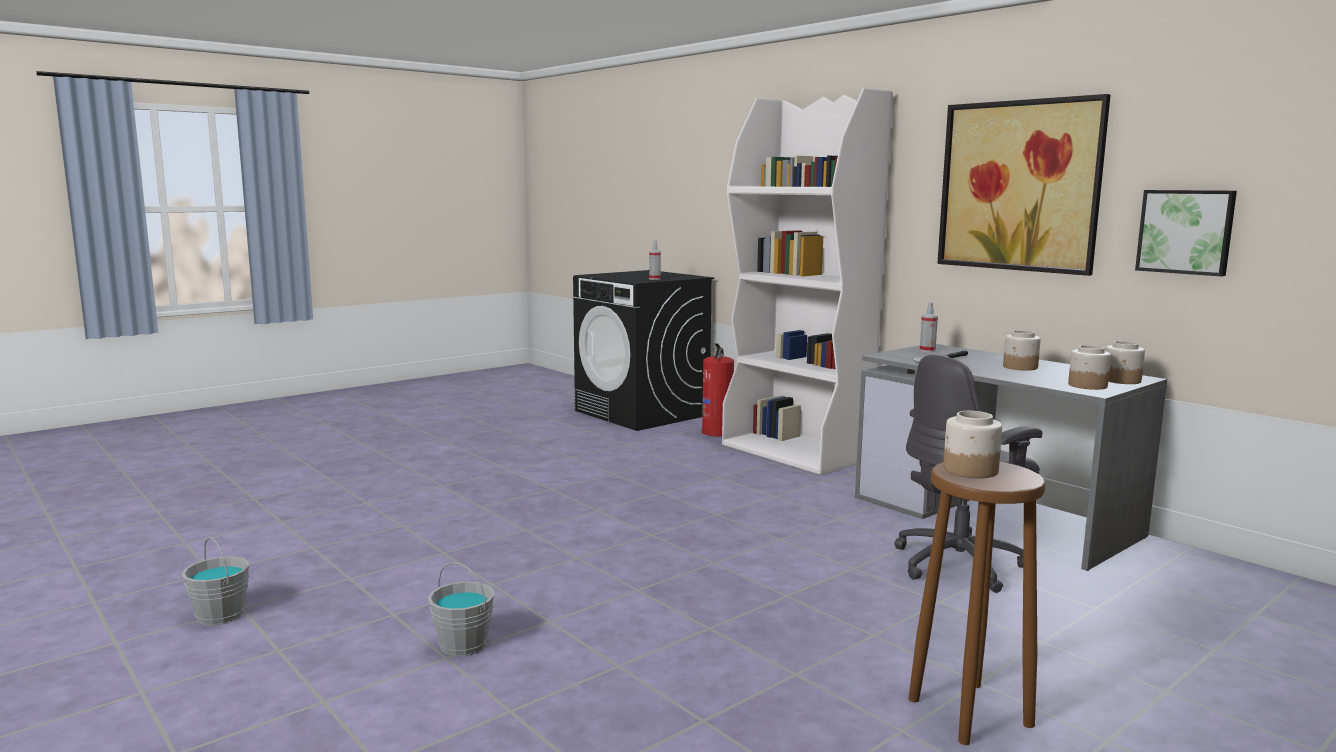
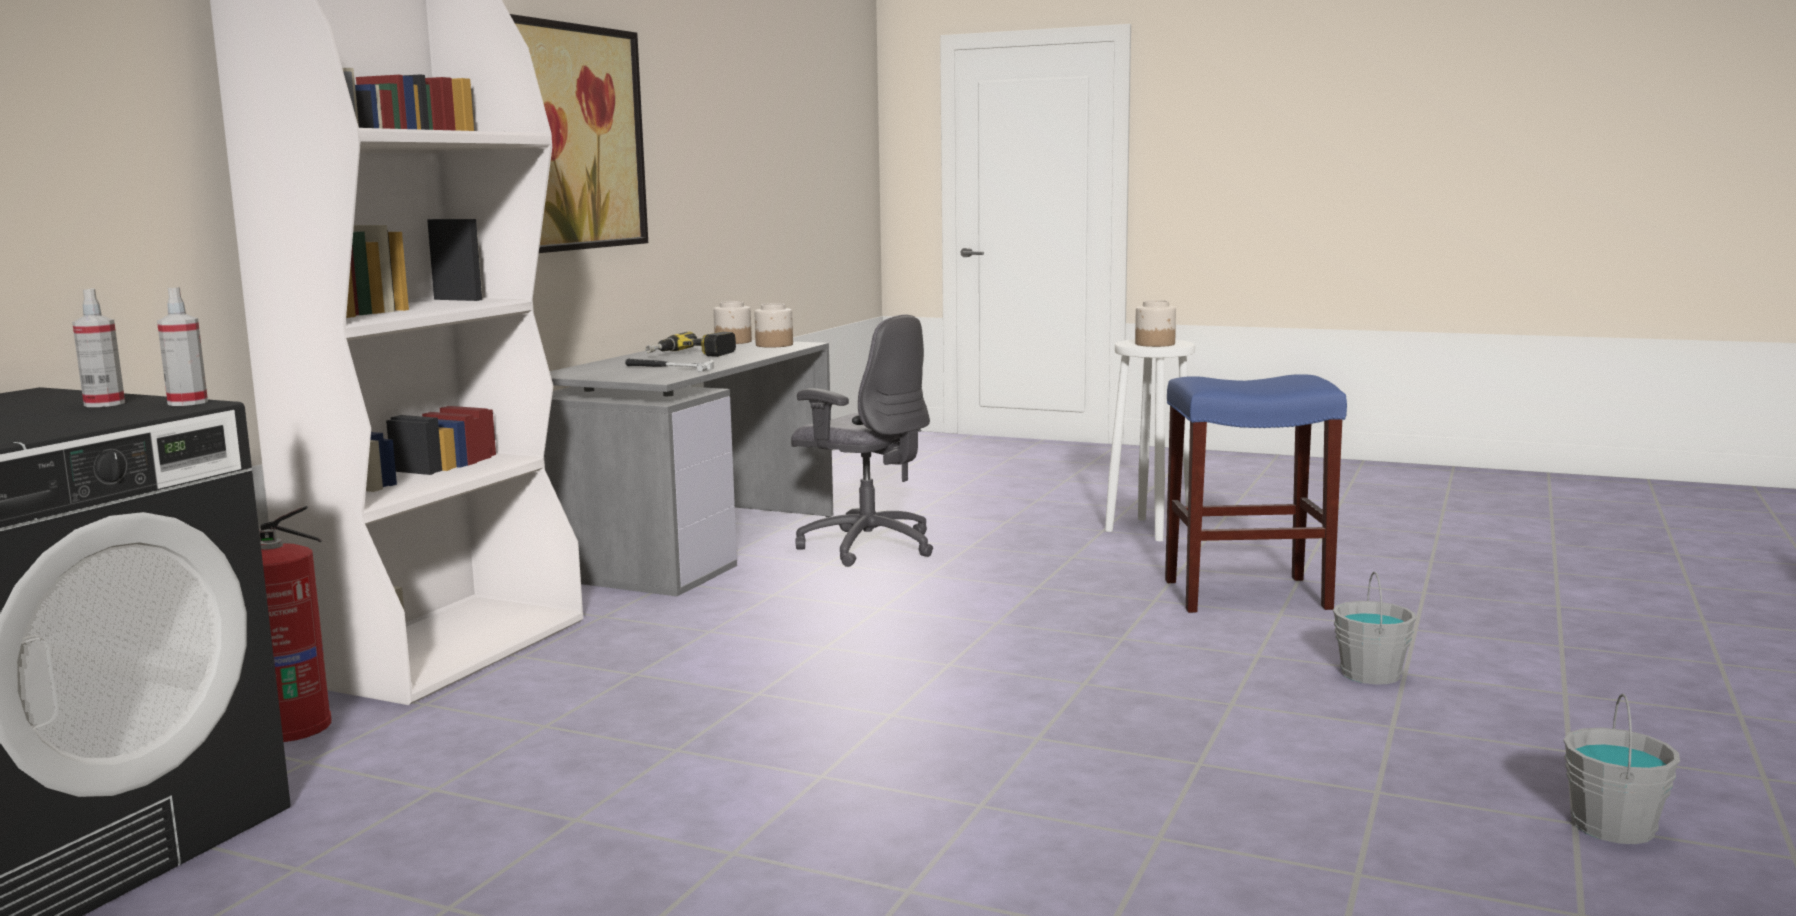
camera: 115 degrees left, 0 degrees up
(684, 671) = (1244, 595): none -> blue stool
(927, 350) = (600, 374): spray bottle -> spray bottle (187, 403)
(968, 712) = (1151, 530): brown stool -> white stool
(1020, 367) = (691, 355): jar -> power drill
(1186, 231) = (688, 186): picture -> none

